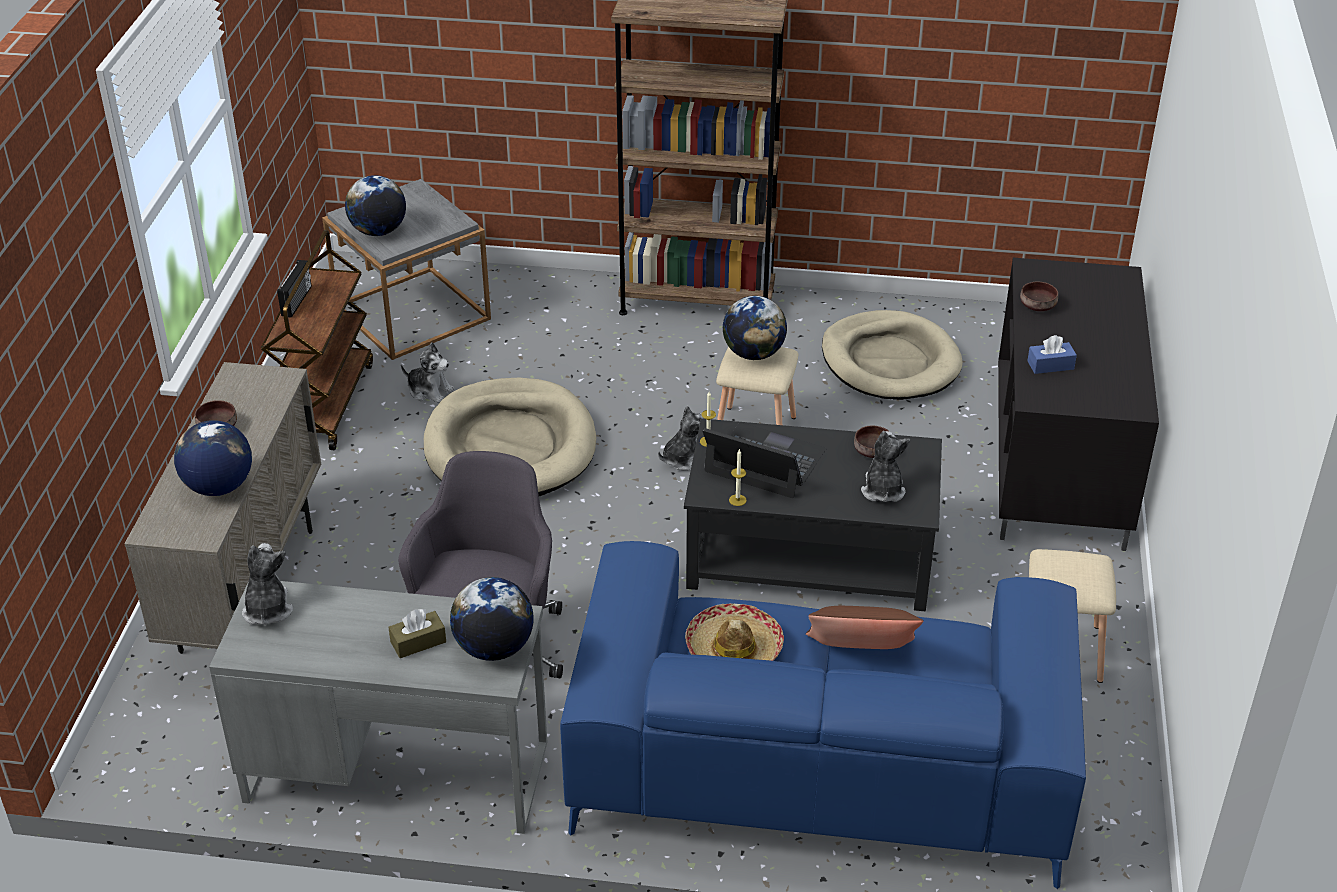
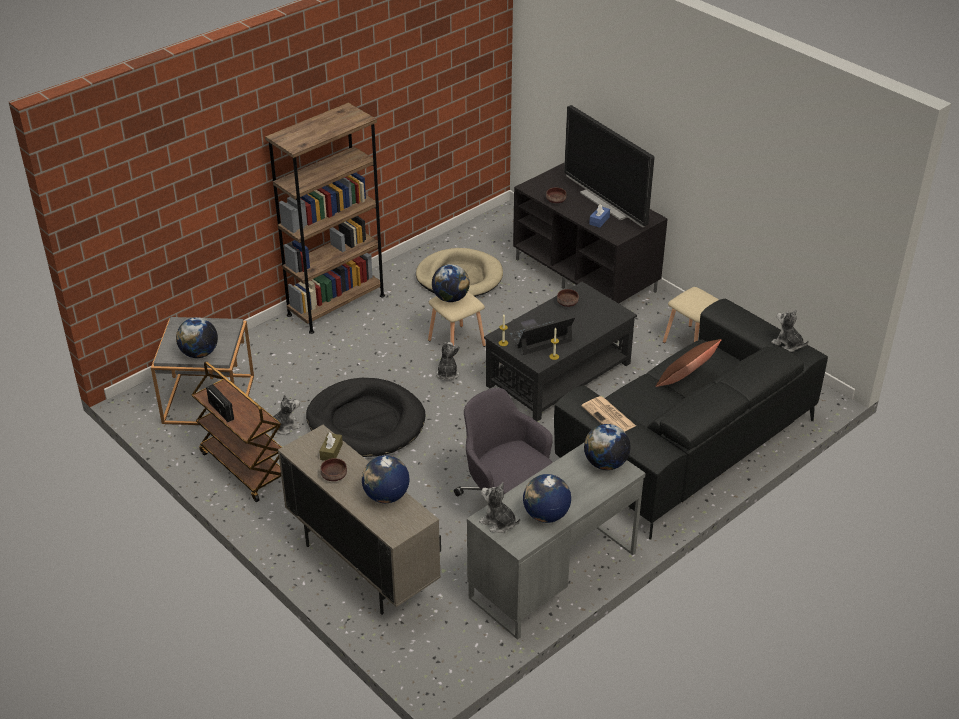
camera: 50 degrees left, 0 degrees up
(324, 645) = (545, 515): none -> globe
(418, 642) = (576, 484): brown tissue box -> brown tissue box (331, 451)
(510, 446) = (366, 422): beige dog bed -> black dog bed
(627, 606) = (609, 416): none -> newspaper
(733, 649) = (644, 410): hat -> none
(819, 765) = (686, 444): blue sofa -> black sofa
(882, 490) = (596, 315): plush toy -> plush toy (787, 344)
(1104, 351) = (607, 203): none -> television

